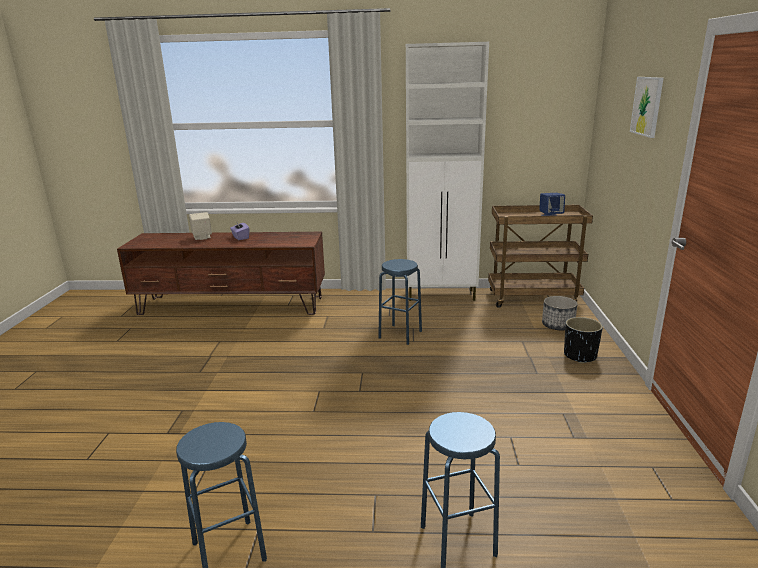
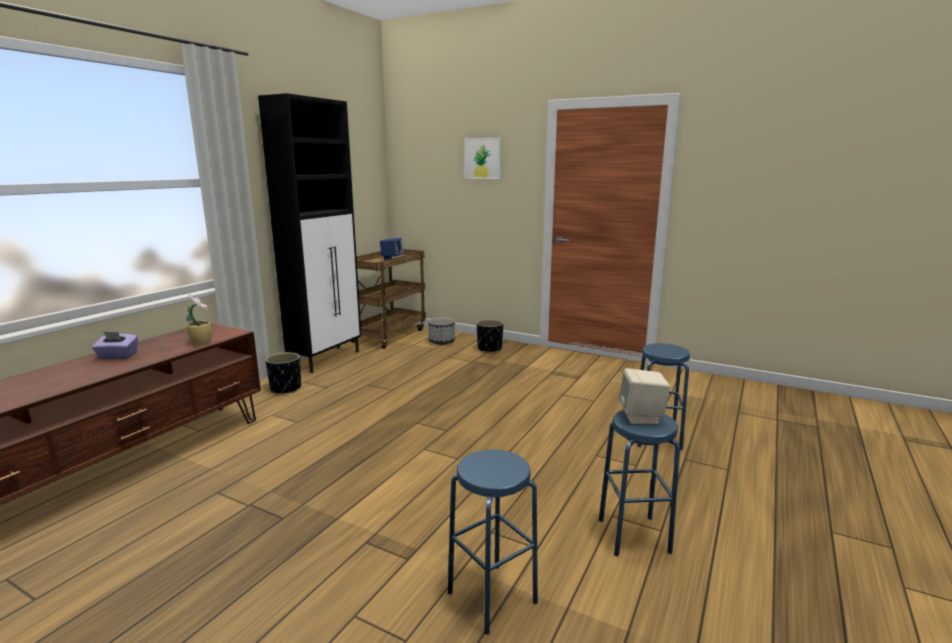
camera: 65 degrees left, 5 degrees down
(202, 237) = (45, 376): beige speaker -> beige speaker (641, 417)
(278, 244) = (202, 342): none -> potted plant
(372, 303) = (285, 388): none -> black planter
(400, 334) = (371, 391): blue stool -> blue stool (492, 597)
(442, 295) = (326, 359): white cabinet -> black cabinet

